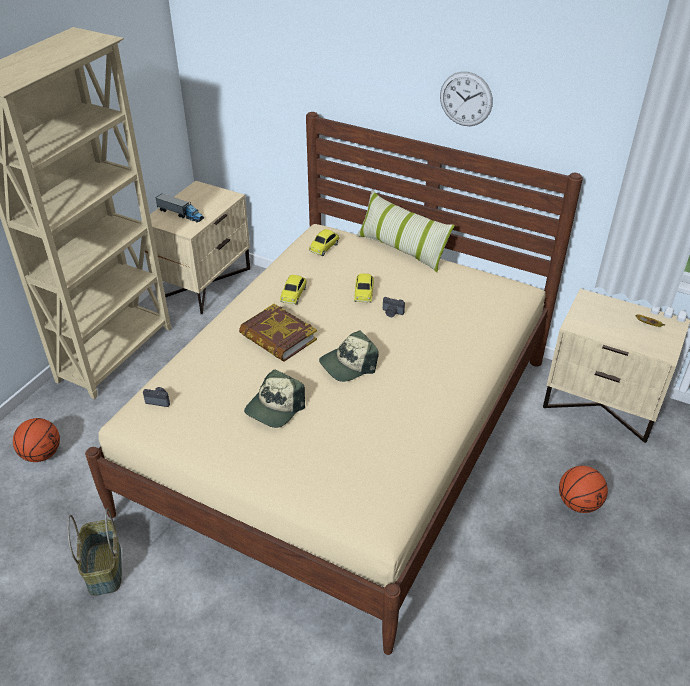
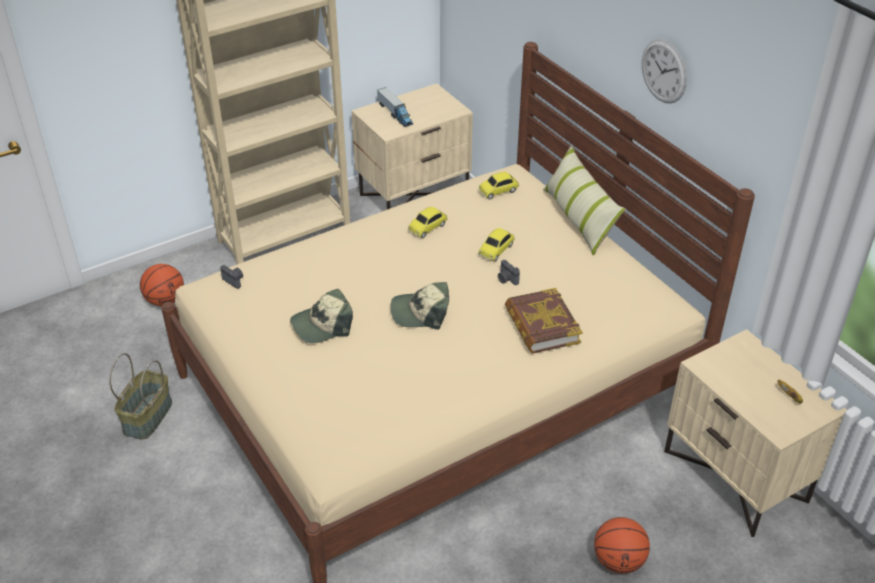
camera: 30 degrees right, 0 degrees up
(278, 338) = (378, 263): book -> book (541, 326)

